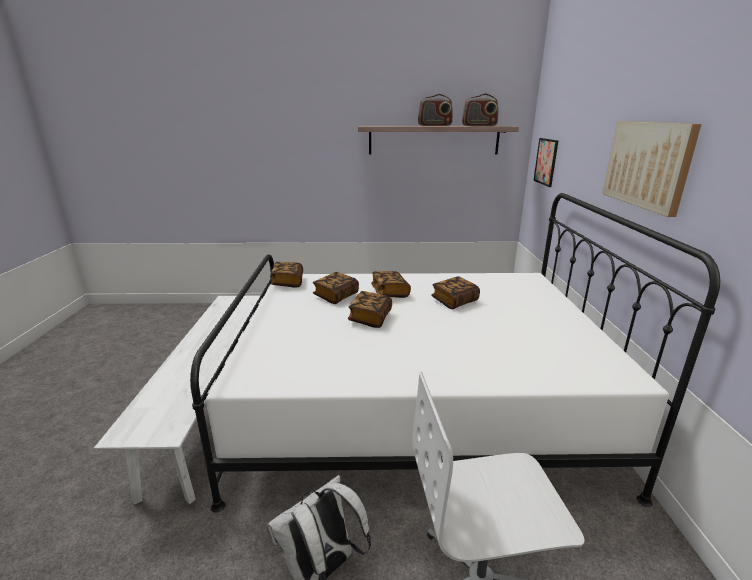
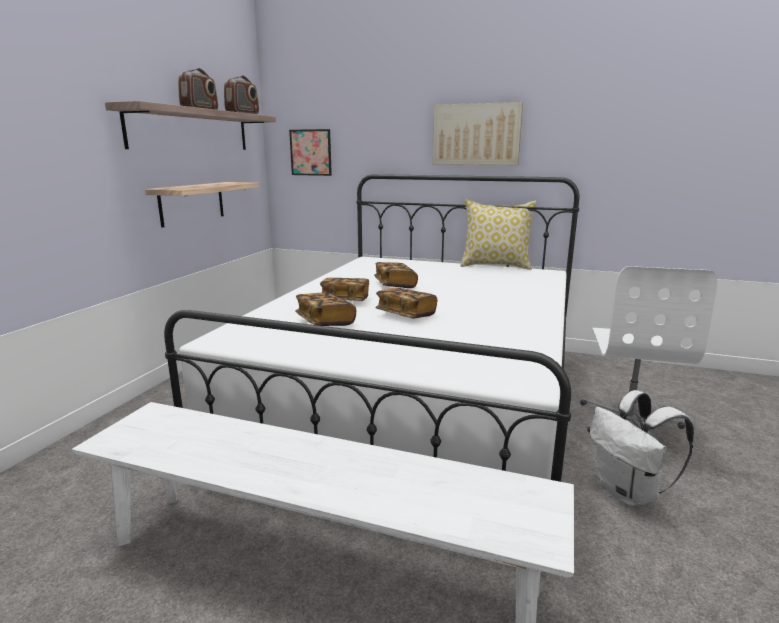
camera: 70 degrees left, 5 degrees down
(288, 282) = (234, 341): book -> none
(422, 193) = (192, 203): none -> shelf
(608, 339) = (495, 266): none -> pillow

